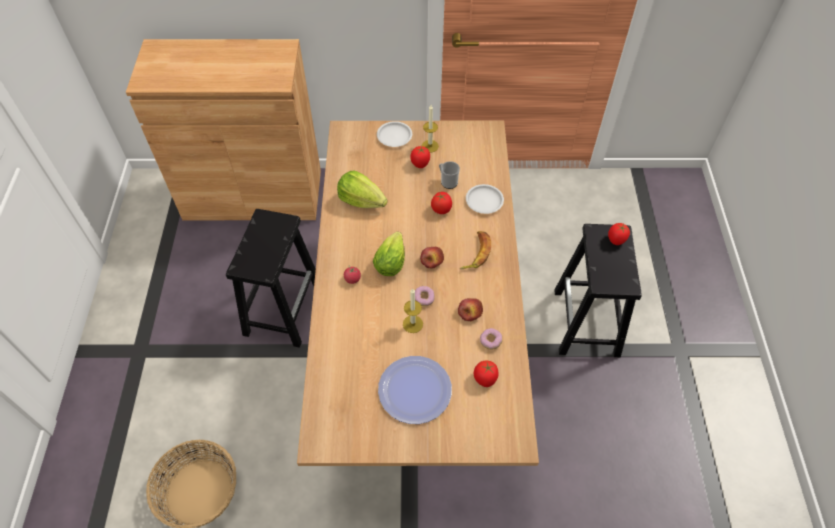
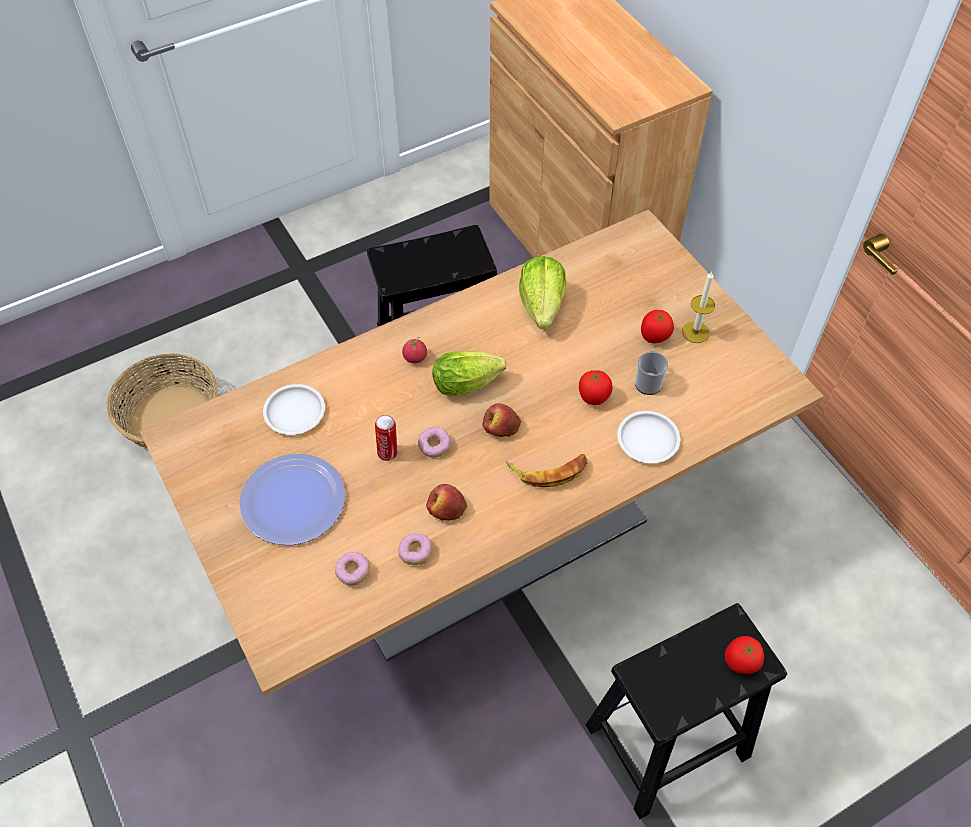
camera: 60 degrees right, 0 degrees up
(394, 136) = (678, 286): white plate -> white plate (294, 412)
(412, 324) = (388, 452): candle -> can
(485, 379) = (353, 572): tomato -> donut

